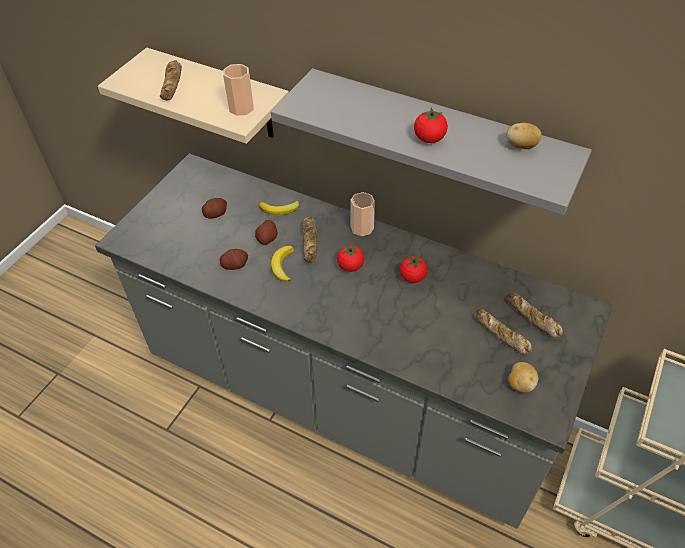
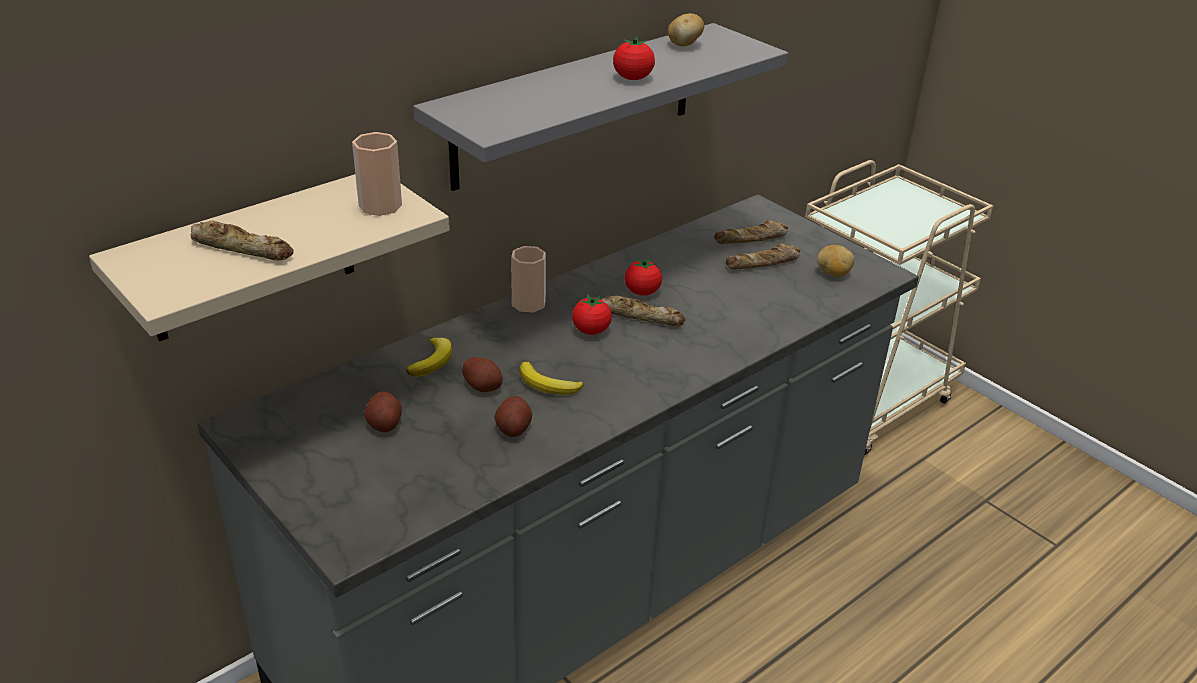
camera: 70 degrees left, 15 degrees down
(310, 242) = (520, 350): bread -> bread (641, 316)

